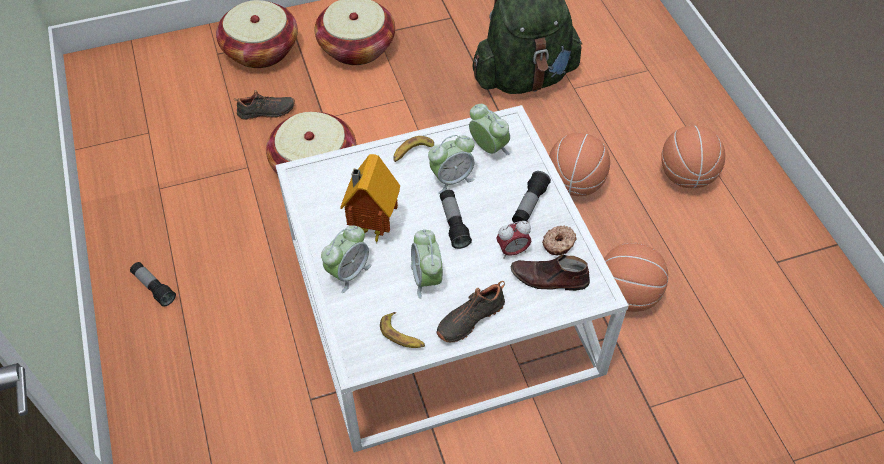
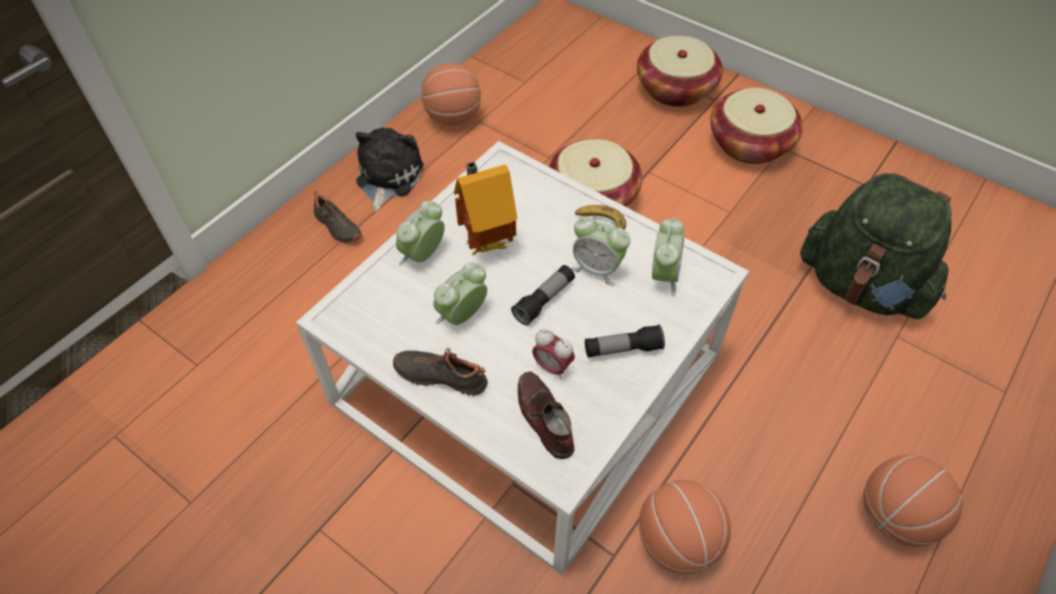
camera: 55 degrees right, 0 degrees up
(154, 288) = (387, 177): flashlight -> plush toy
(266, 112) = (615, 133): black shoe -> black shoe (337, 227)
(348, 272) = (423, 255): alarm clock -> alarm clock turned 120 degrees clockwise
(402, 335) = (383, 333): banana -> none
(559, 244) = (595, 402): donut -> none
(575, 183) = (773, 409): basketball -> basketball (453, 117)

